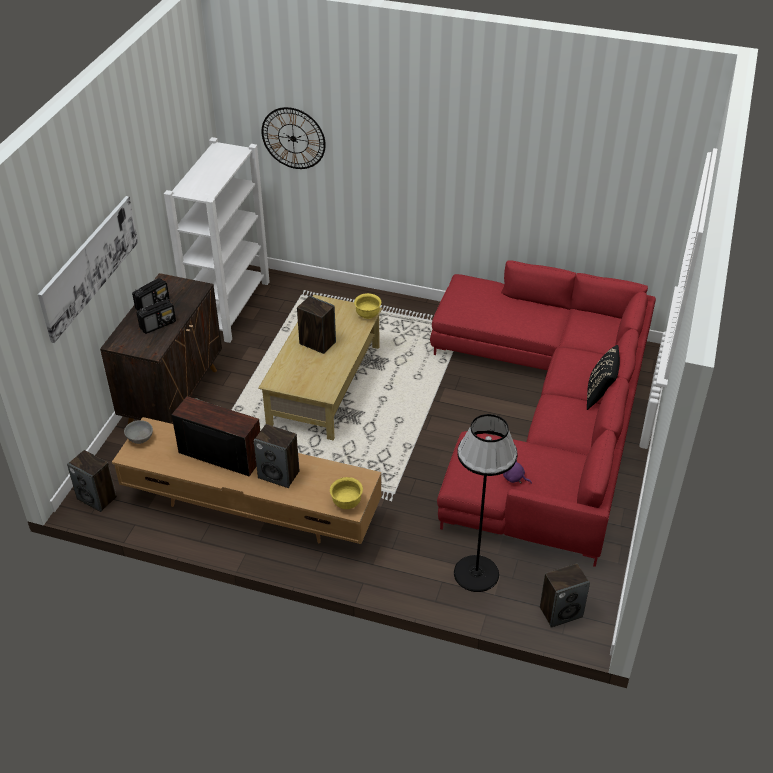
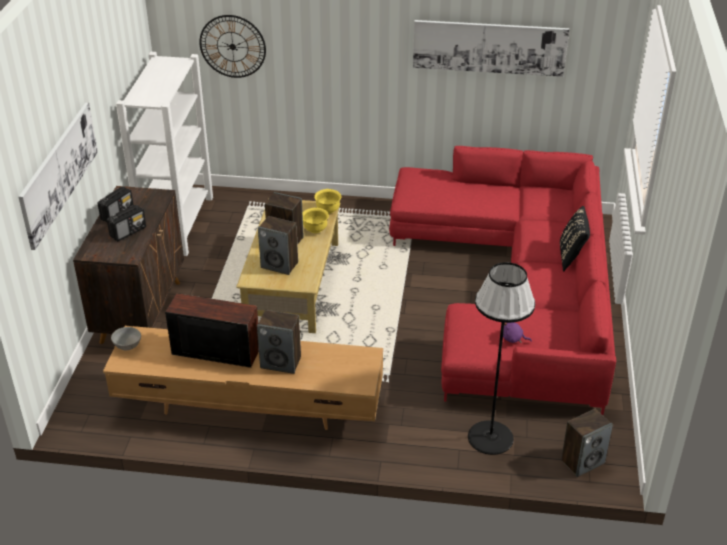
camera: 10 degrees left, 5 degrees down
(97, 498) = (84, 416): speaker -> speaker (280, 265)
(346, 503) = (357, 380): yellow bowl -> yellow bowl (315, 229)
(548, 166) = (489, 47): none -> picture

